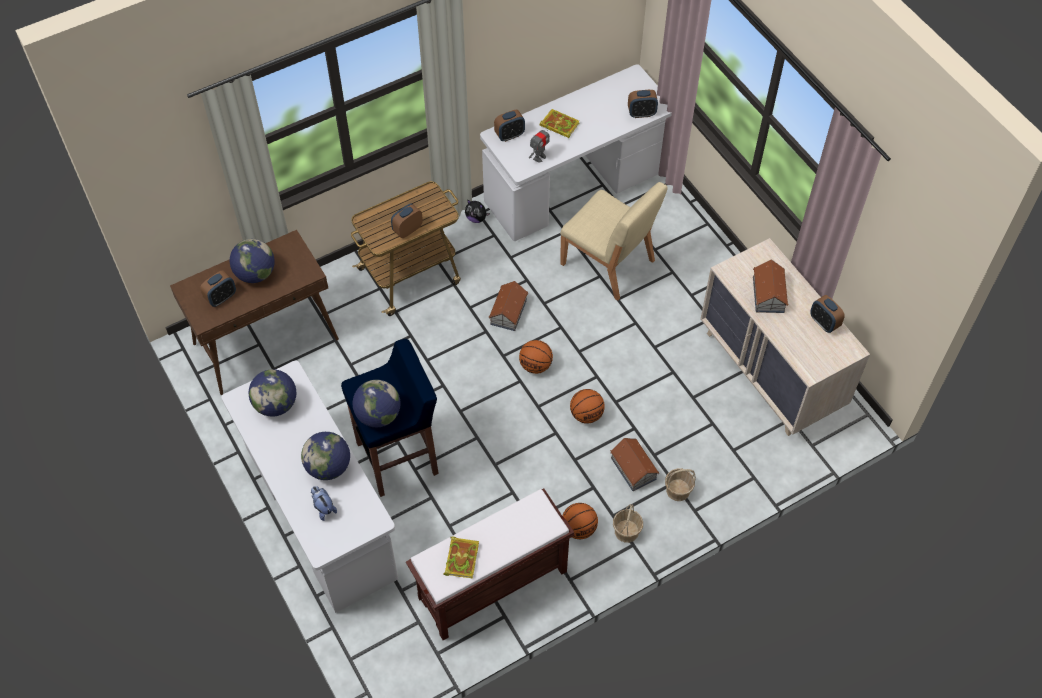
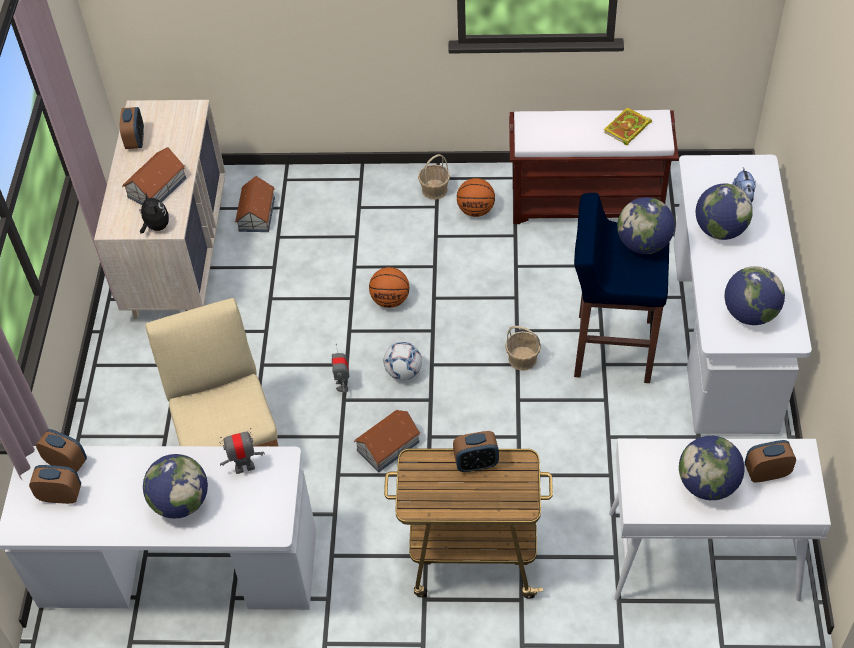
camera: 145 degrees left, 5 degrees down
(266, 341) = (701, 556): brown console table -> white console table
(476, 218) = (336, 592): plush toy -> plush toy (156, 227)
(509, 135) = (254, 520): alarm clock -> alarm clock (61, 495)
(535, 365) = (403, 372): basketball -> football
(558, 125) = (181, 502): book -> globe
(569, 336) = (342, 385): none -> toy robot
(633, 469) = (386, 233): toy house -> toy house (257, 214)
(677, 490) = (361, 200): basket -> basket (522, 359)

